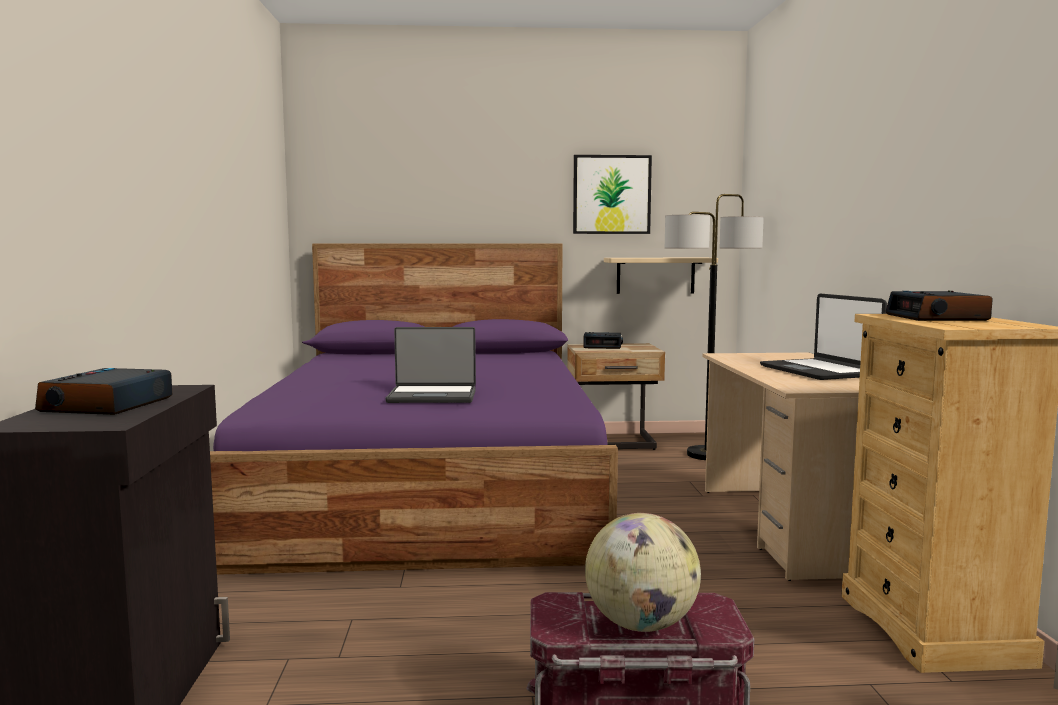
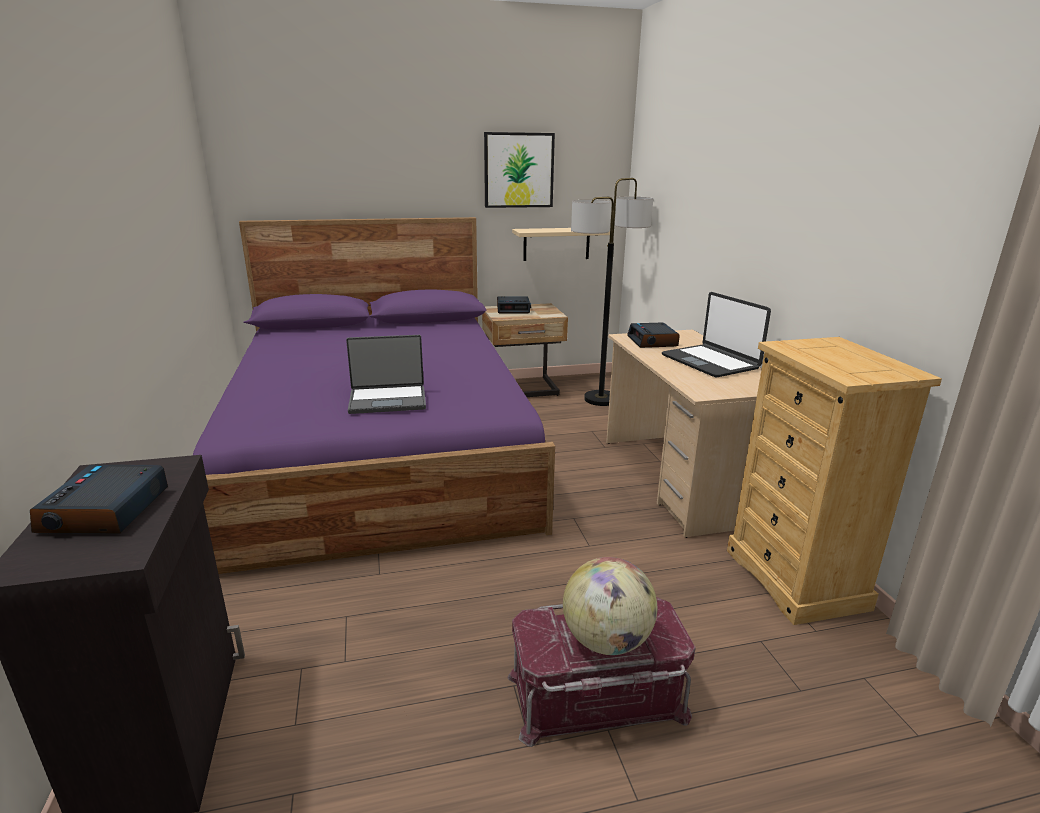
camera: 10 degrees left, 15 degrees up
(937, 317) = (827, 351): alarm clock -> alarm clock (653, 341)

